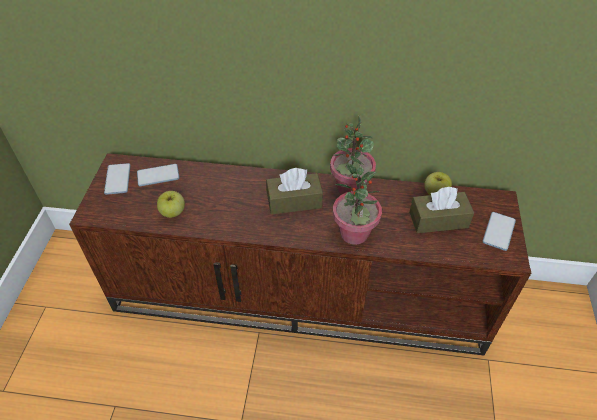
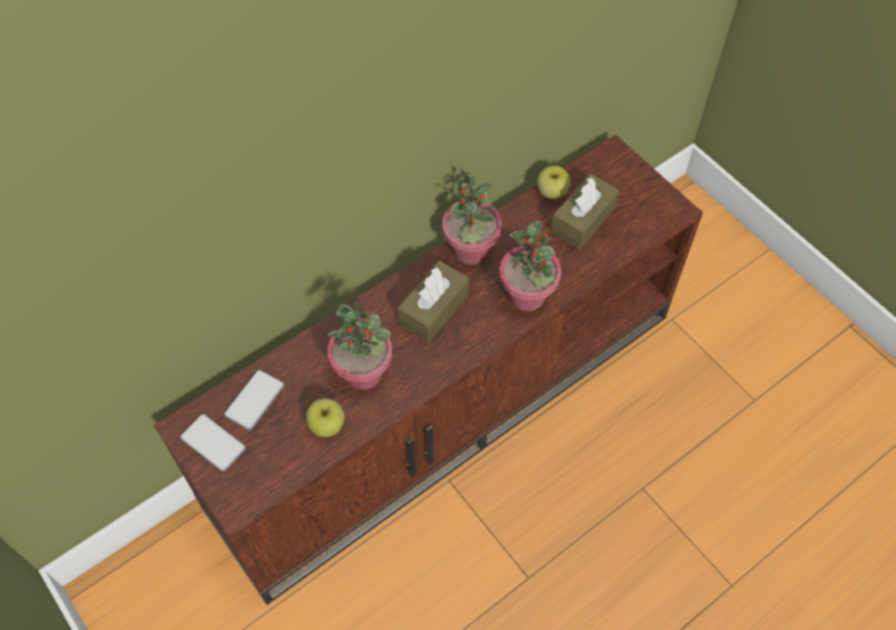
camera: 45 degrees left, 10 degrees up
(220, 203) = (363, 373): none -> potted plant
(498, 231) = (642, 191): phone -> none

